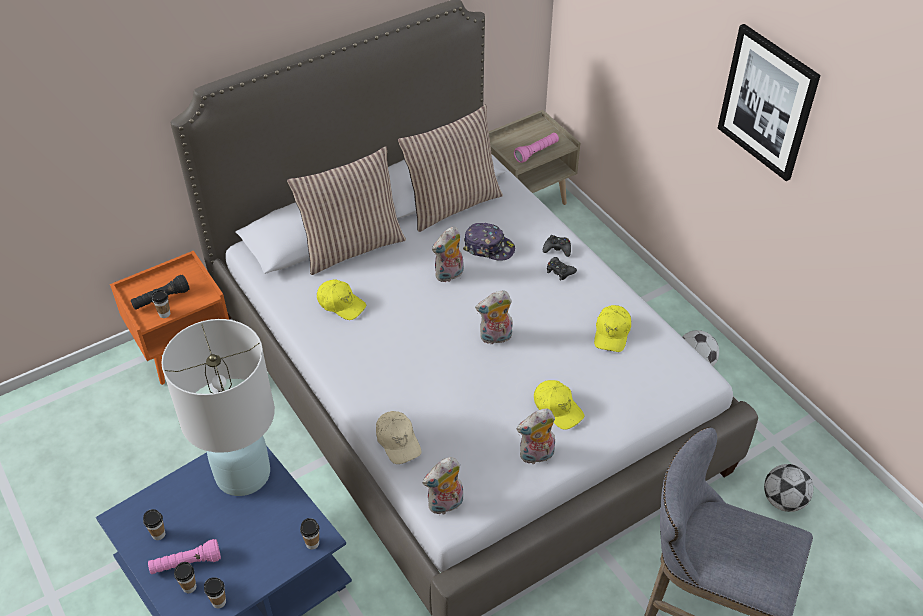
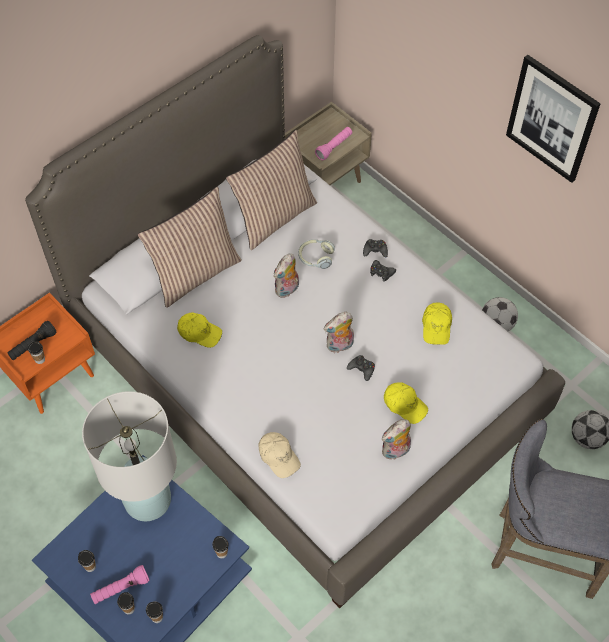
camera: 10 degrees left, 10 degrees up
(445, 505) = (330, 508): plush toy -> none
(488, 247) = (315, 257): cap -> headphones
(515, 364) = (362, 369): none -> black game controller

